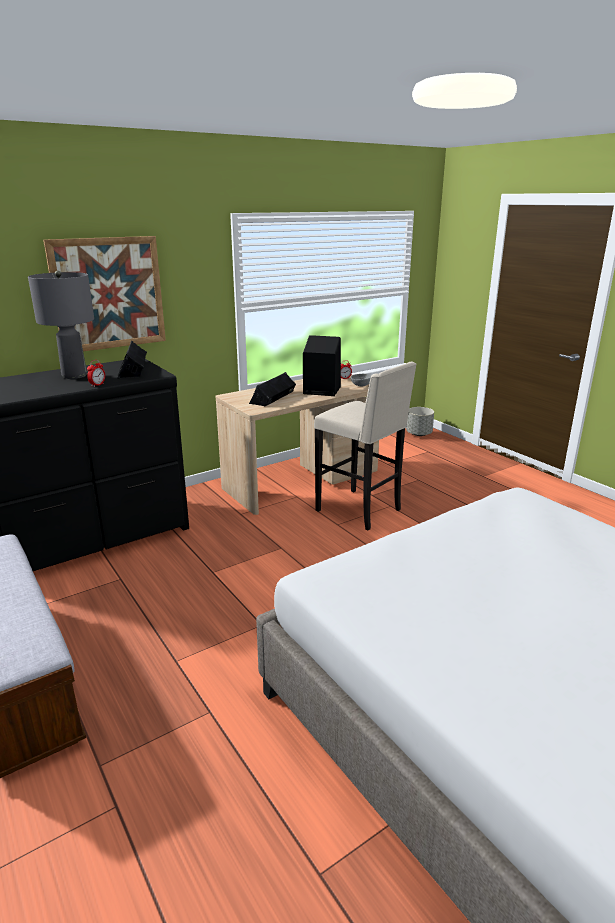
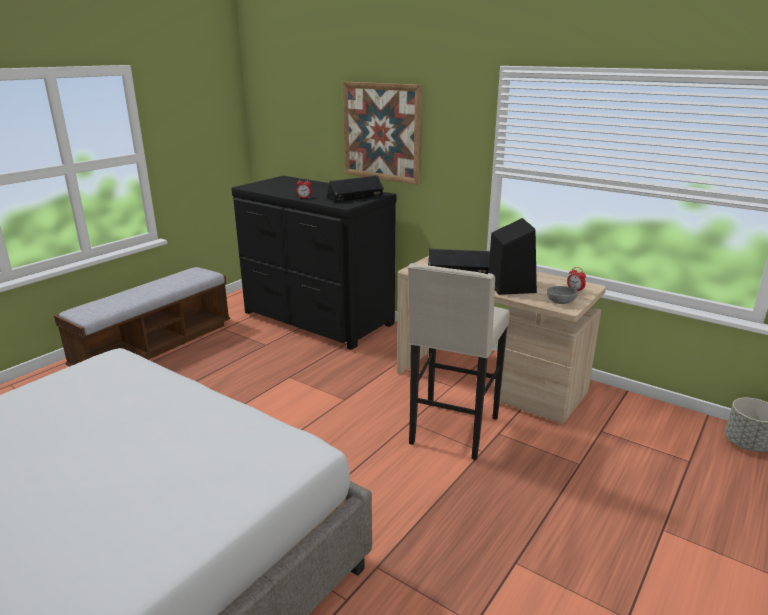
camera: 70 degrees right, 0 degrees up
(74, 376) = (323, 190): grey table lamp -> none

